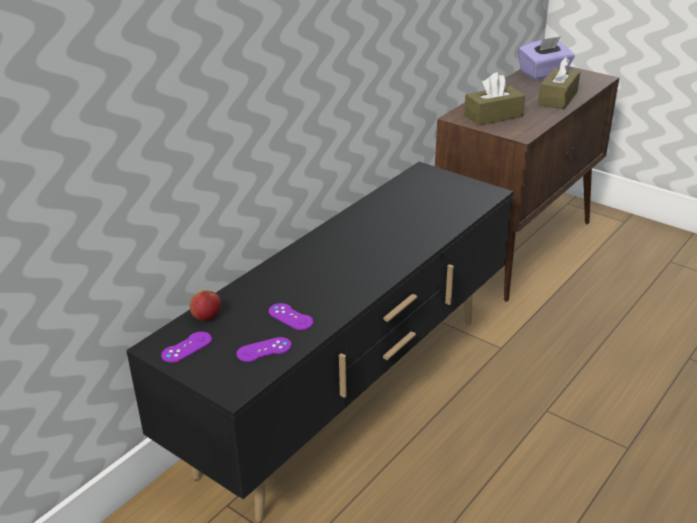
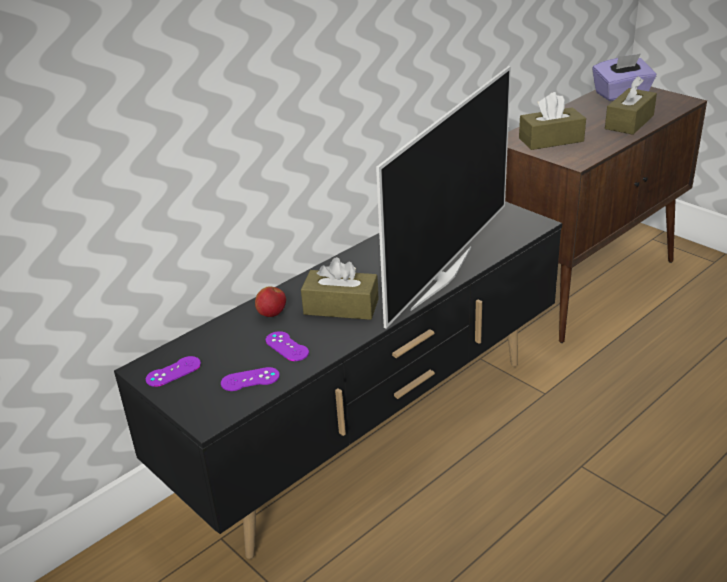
camera: 10 degrees right, 0 degrees up
(207, 317) = (202, 341): apple -> apple (272, 314)
(332, 277) = (341, 307): none -> brown tissue box
(416, 245) = (440, 277): none -> television

